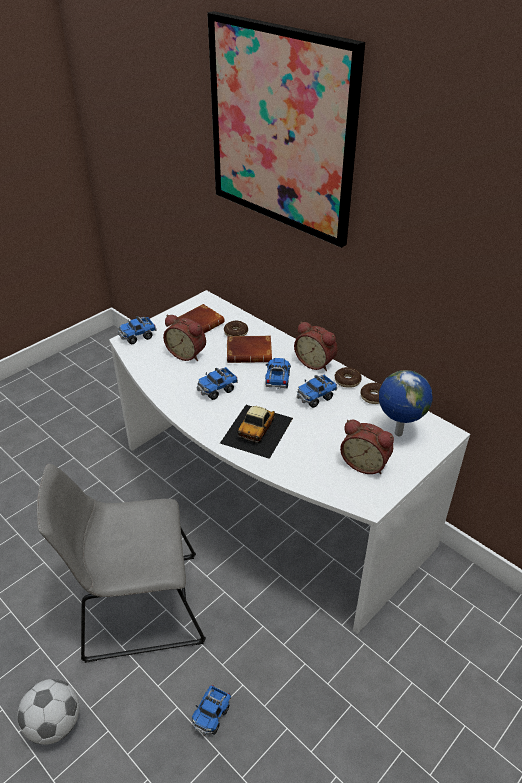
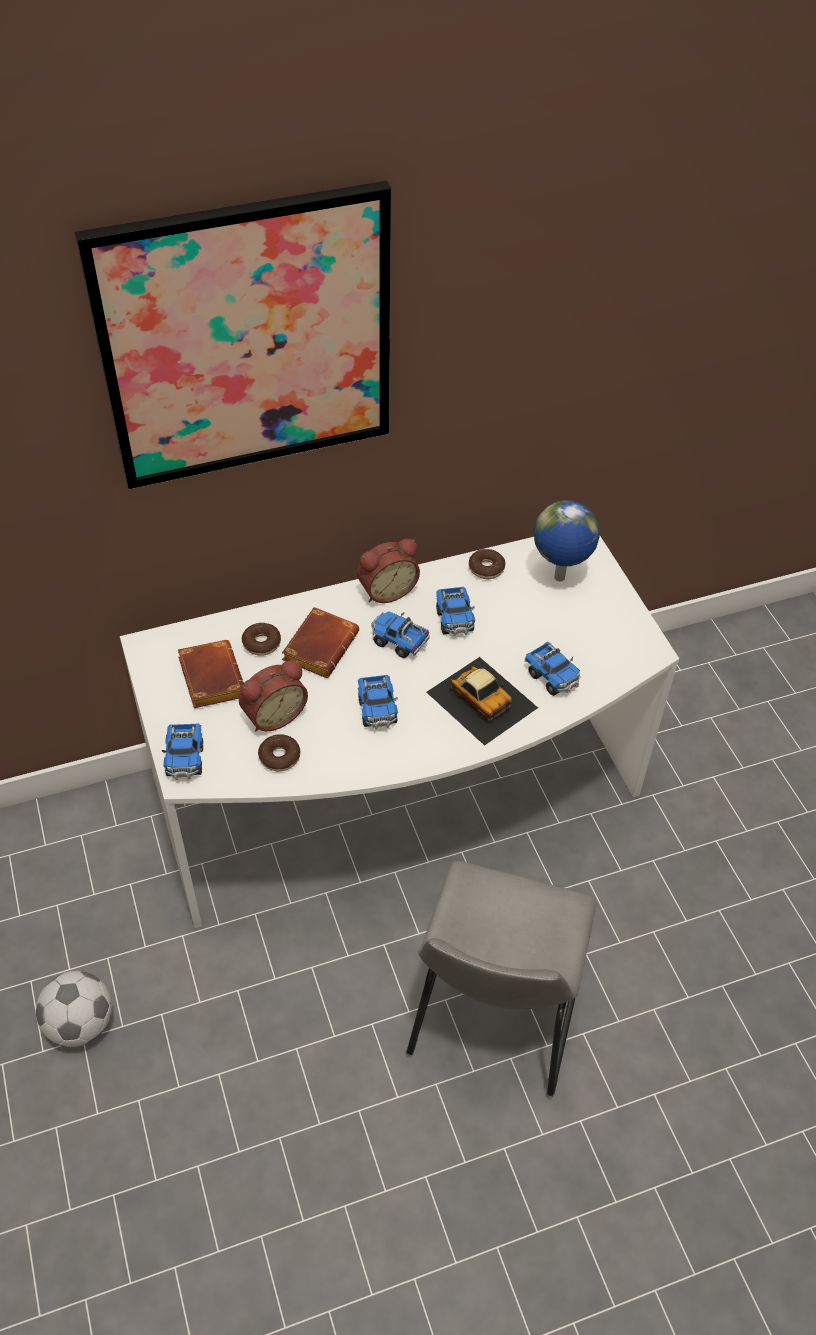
camera: 65 degrees left, 10 degrees up
(54, 723) = (622, 1154): football -> football (80, 1023)
(211, 715) = (677, 977): toy truck -> toy truck (552, 677)
(347, 381) = (442, 577): donut -> donut (279, 757)
(365, 463) = (590, 627): alarm clock -> none

